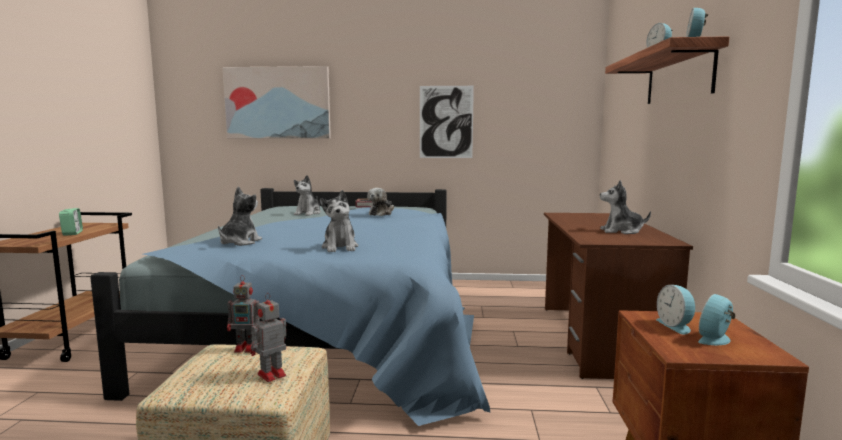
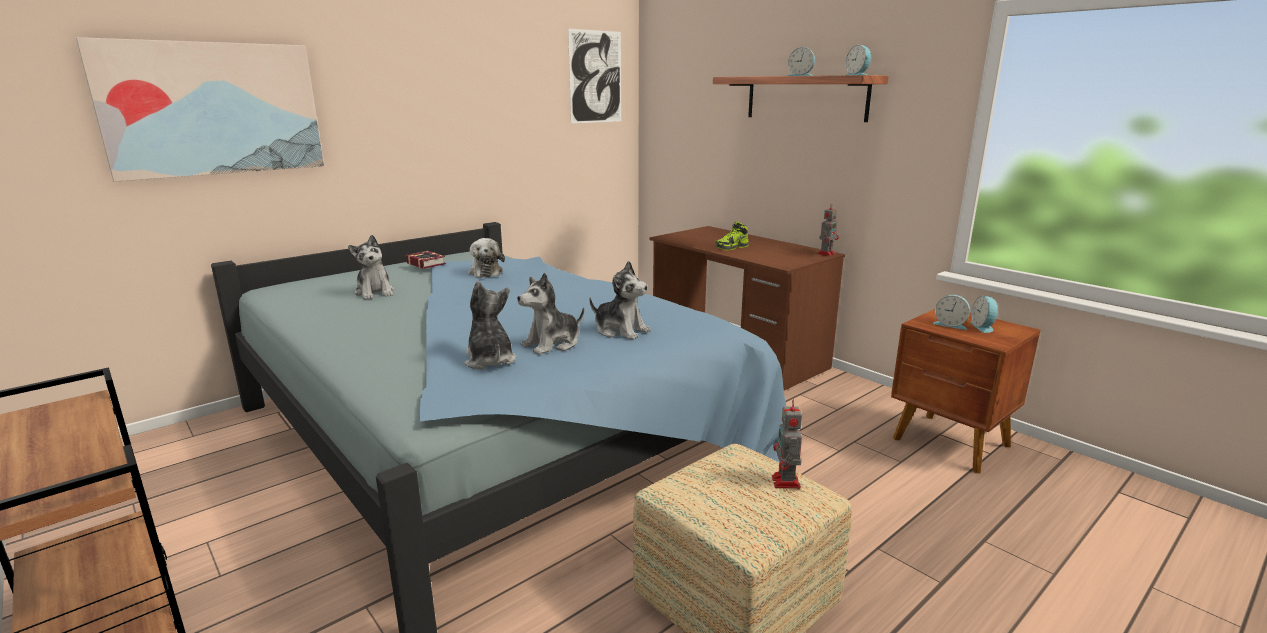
camera: 45 degrees left, 10 degrees up
(72, 233) = (80, 442): alarm clock -> none
(247, 348) = (698, 474): toy robot -> toy robot (826, 254)
(446, 122) = (484, 131): picture -> picture (595, 77)
(588, 226) = (731, 247): none -> shoe
(621, 231) = (769, 249): plush toy -> plush toy (552, 344)

